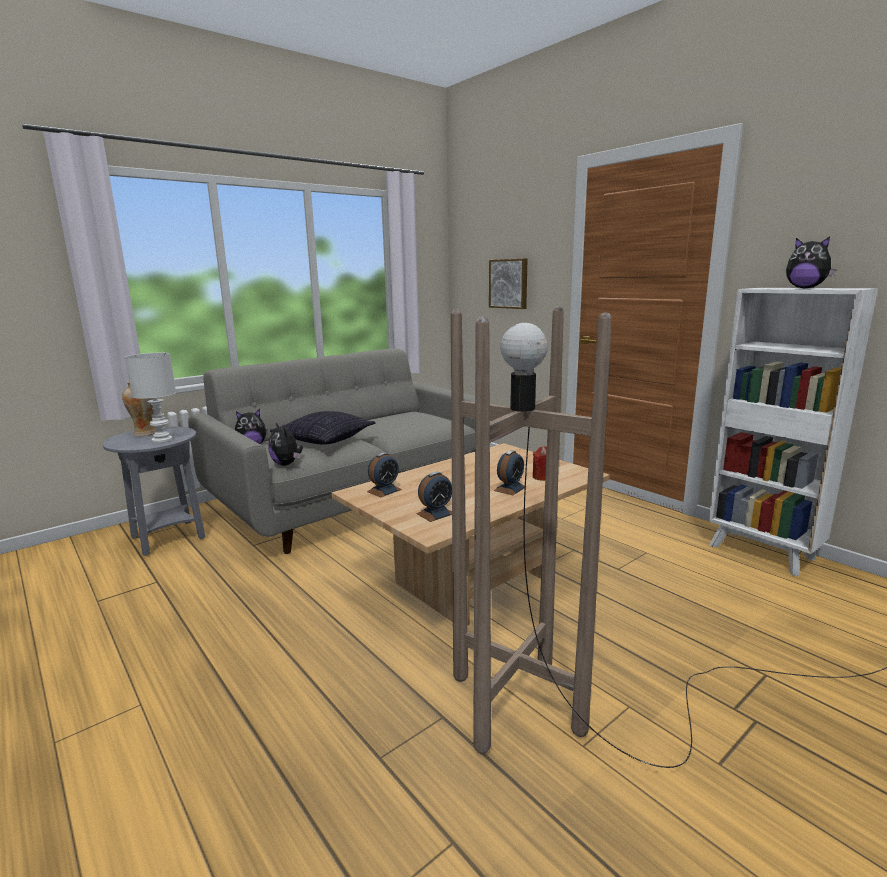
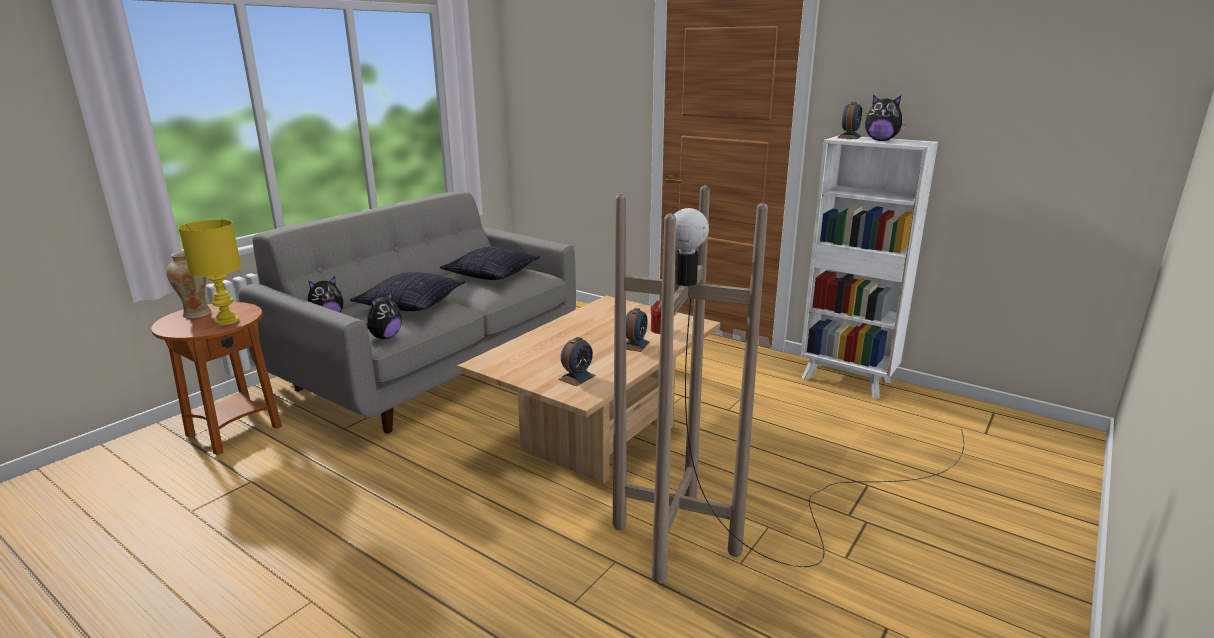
camera: 15 degrees left, 5 degrees up
(162, 440) = (227, 321): white table lamp -> yellow table lamp
(168, 538) = (234, 432): grey side table -> brown side table
(287, 464) = (385, 337): plush toy -> plush toy turned 105 degrees counterclockwise
(384, 490) = (512, 358): alarm clock -> alarm clock (849, 137)
(408, 421) = (492, 275): none -> pillow
(509, 283) = (581, 115): picture -> none

